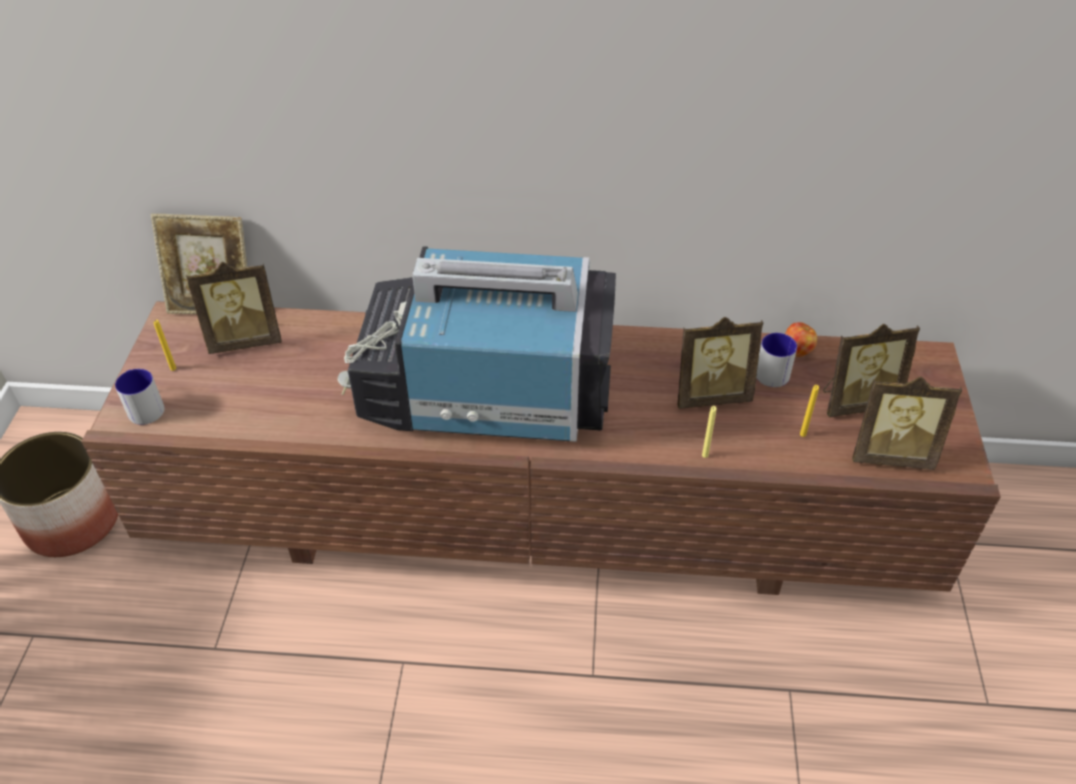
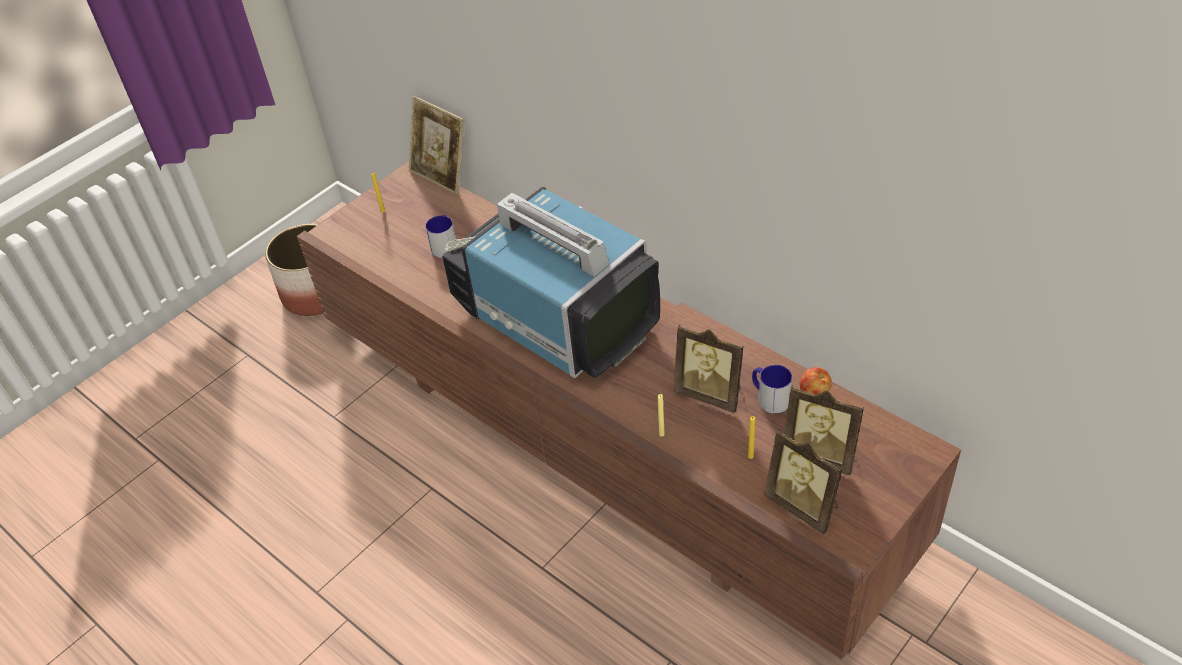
camera: 40 degrees right, 0 degrees up
(144, 407) = (347, 229): mug -> mug (445, 245)
(245, 340) = (439, 210): picture frame -> none

